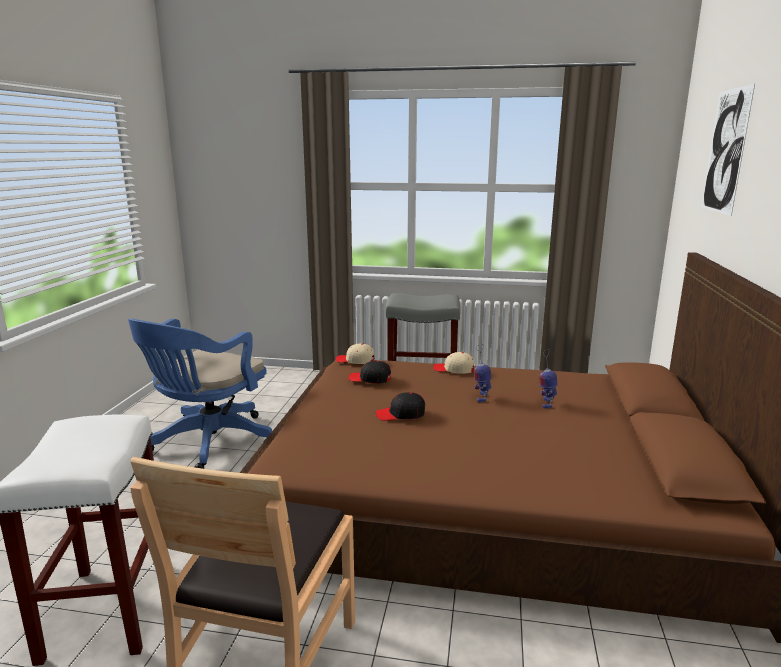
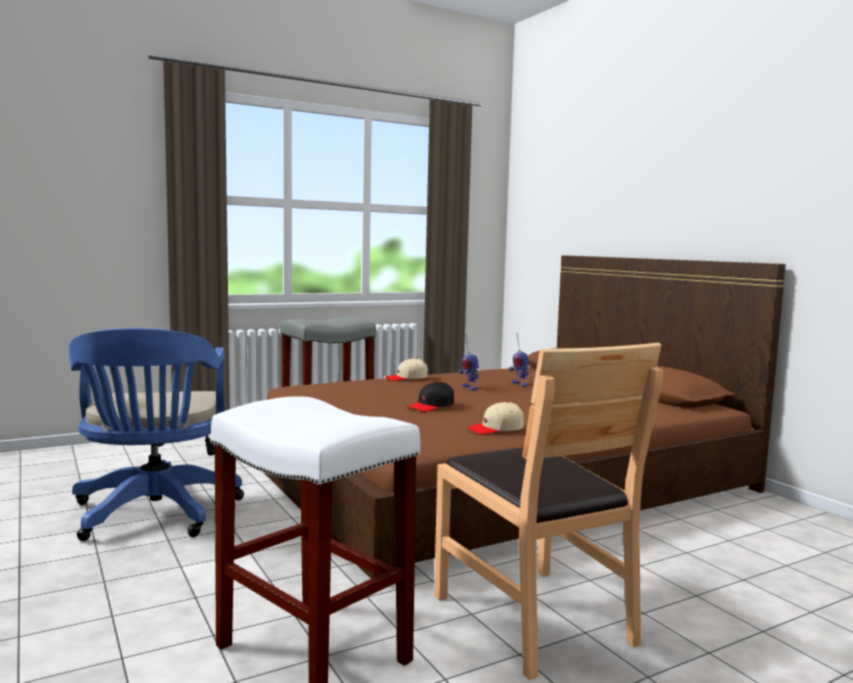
camera: 40 degrees left, 10 degrees down
(355, 360) = (302, 384): beige cap -> beige cap (496, 429)
(370, 379) = (352, 391): black cap -> none
(725, 151) = (584, 173): picture -> none

